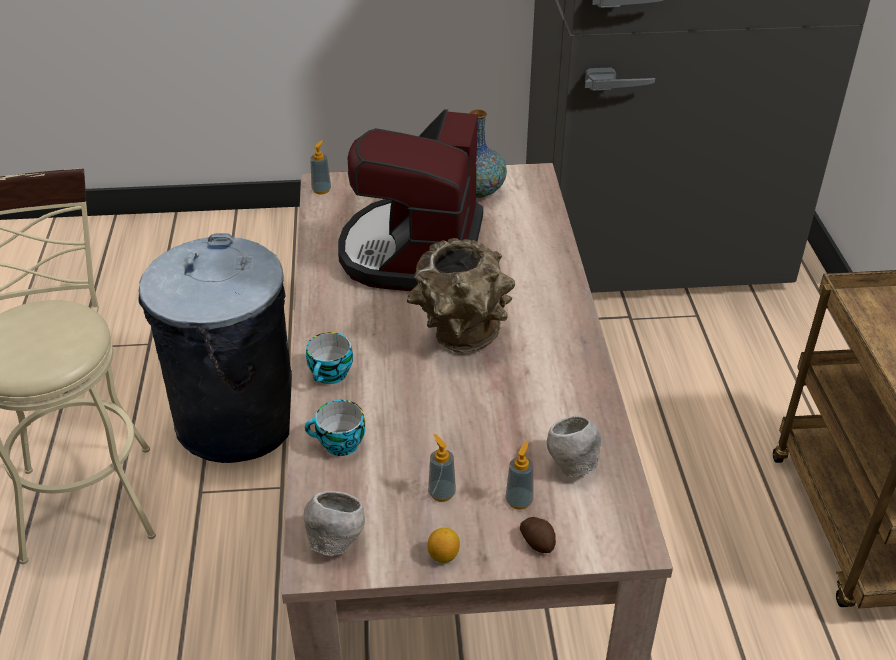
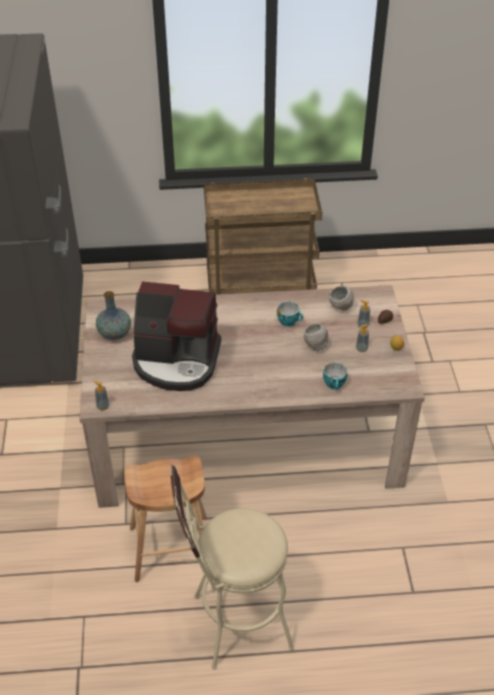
camera: 90 degrees left, 5 degrees up
(235, 421) = (172, 548): grey trash can -> brown stool
(331, 375) = (285, 390): cup -> cup (289, 321)
(335, 542) = (394, 382): grey bowl -> grey bowl (315, 347)
(461, 339) = (255, 342): brown vase -> none

